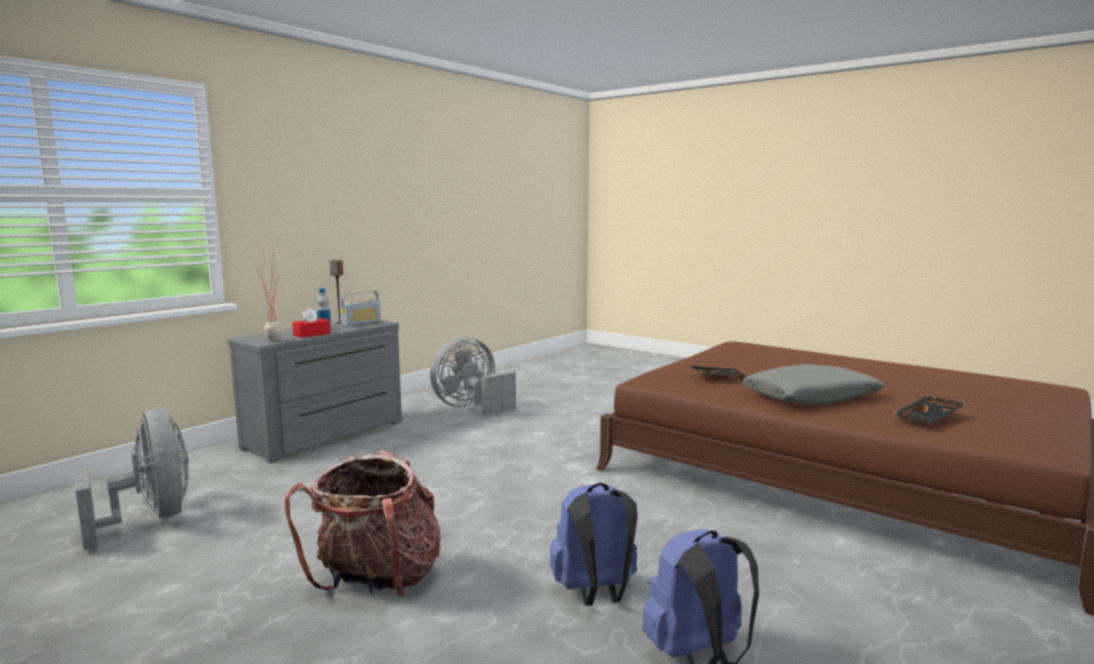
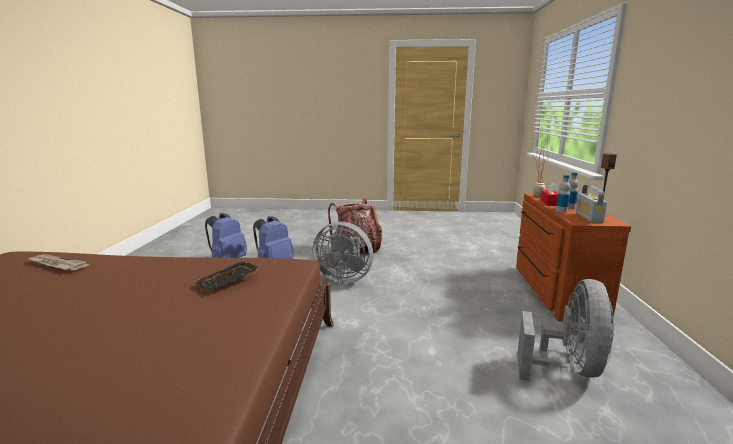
camera: 145 degrees right, 5 degrees up
(151, 518) = (477, 242): grey fan -> grey fan (344, 278)
(327, 435) = (554, 291): grey dresser -> brown dresser
(349, 328) = (561, 211): none -> bottle
(811, 397) = (138, 277): grey pillow -> none
(929, 419) = (57, 264): black tray -> newspaper

